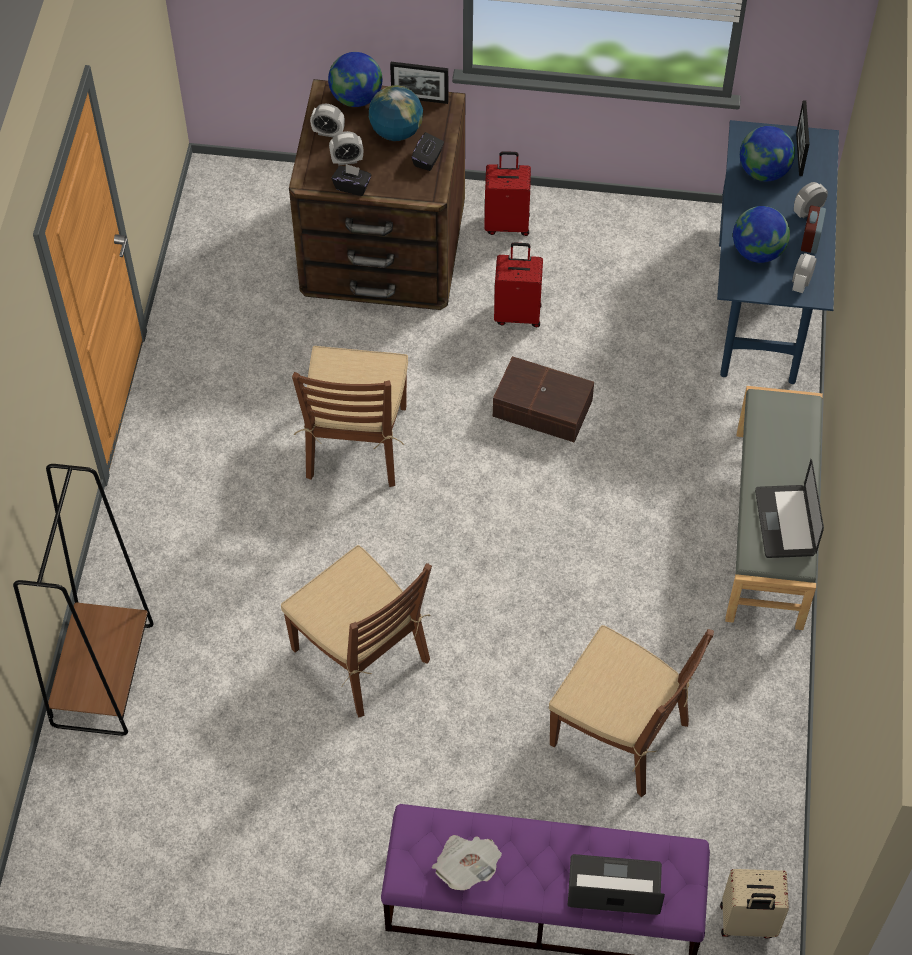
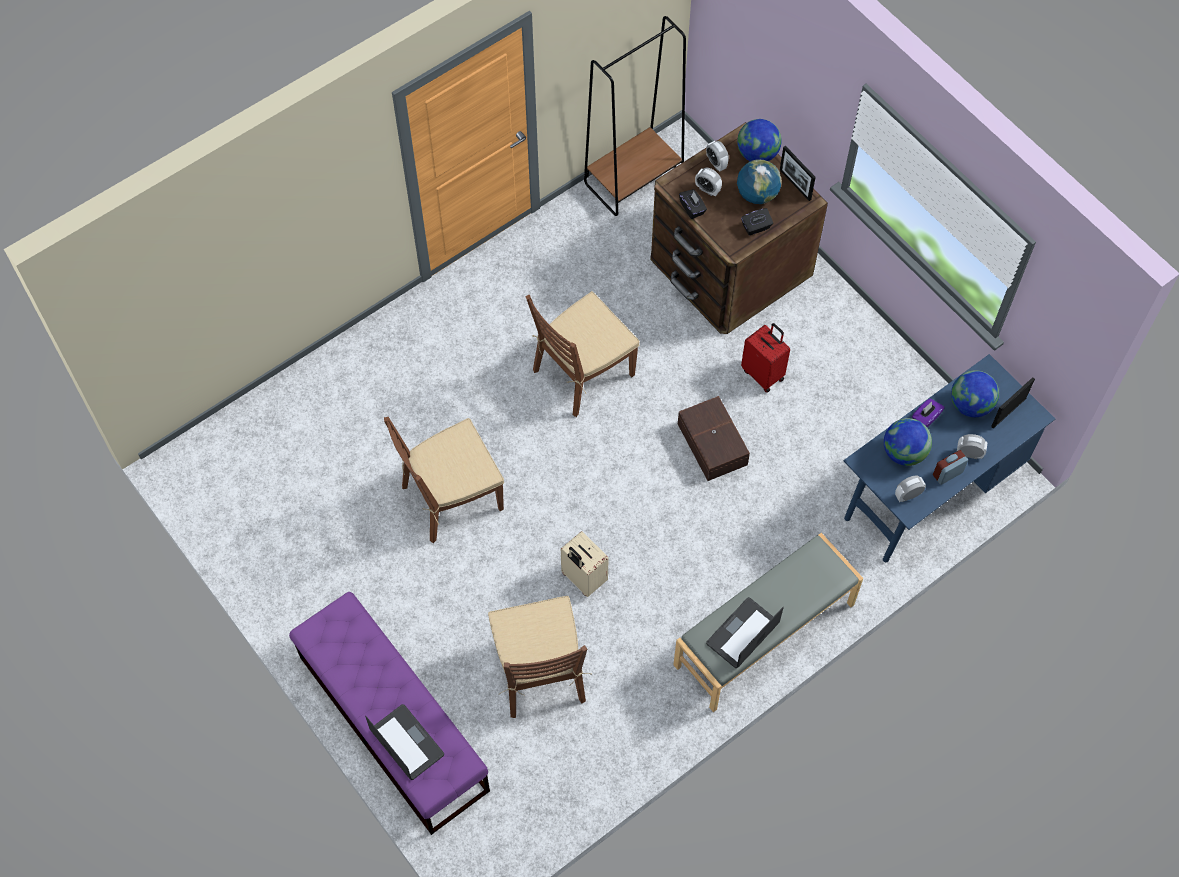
camera: 45 degrees right, 5 degrees up
(103, 676) = (310, 389): clothes rack -> clothes rack (633, 179)
(361, 655) = (451, 498): brown chair -> brown chair turned 60 degrees clockwise
(466, 867) = (344, 657): newspaper -> none
(507, 223) = (821, 312): red suitcase -> none
(741, 210) = (925, 418): none -> purple tissue box
(747, 923) = (488, 841): beige suitcase -> beige suitcase (583, 579)

